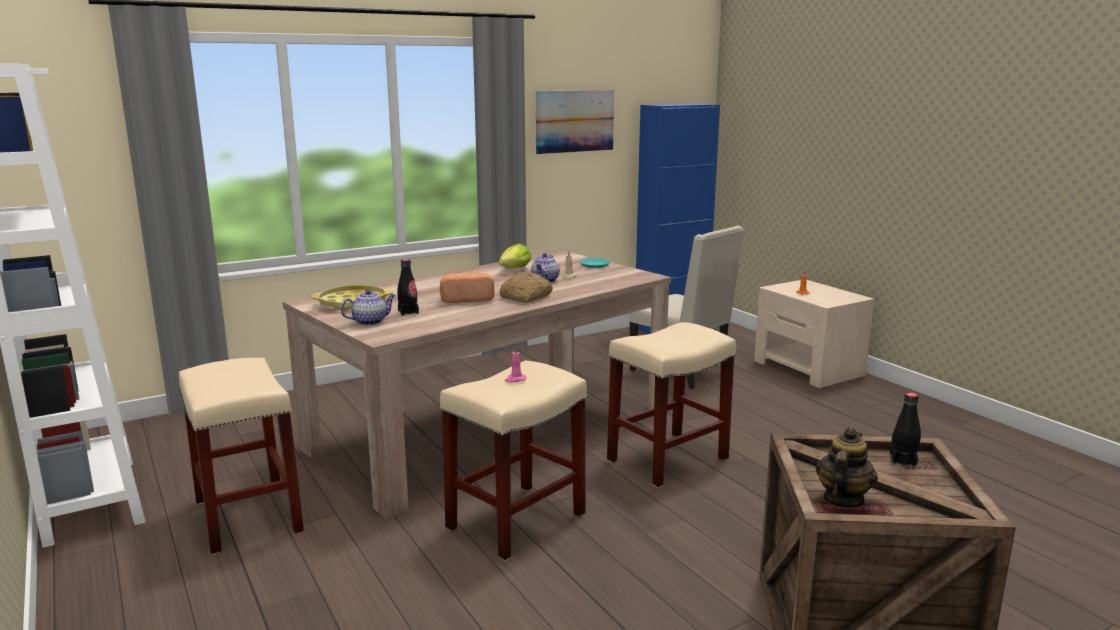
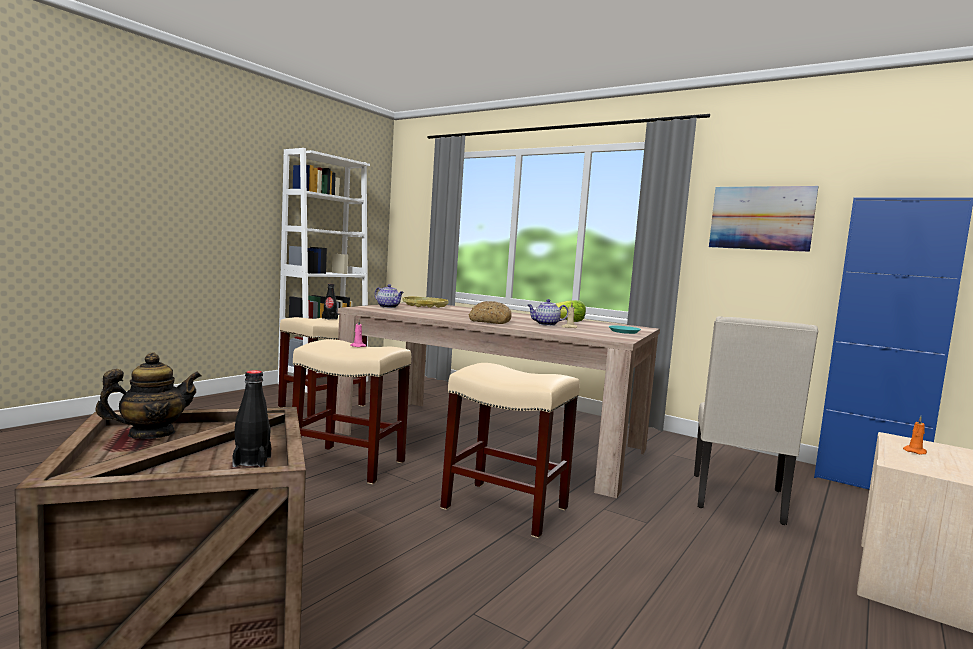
camera: 65 degrees right, 10 degrees down
(408, 312) = (417, 310): black bottle -> black bottle (329, 318)
(466, 299) = (464, 315): bread -> none
(842, 499) = (151, 434): teapot -> teapot turned 45 degrees counterclockwise

